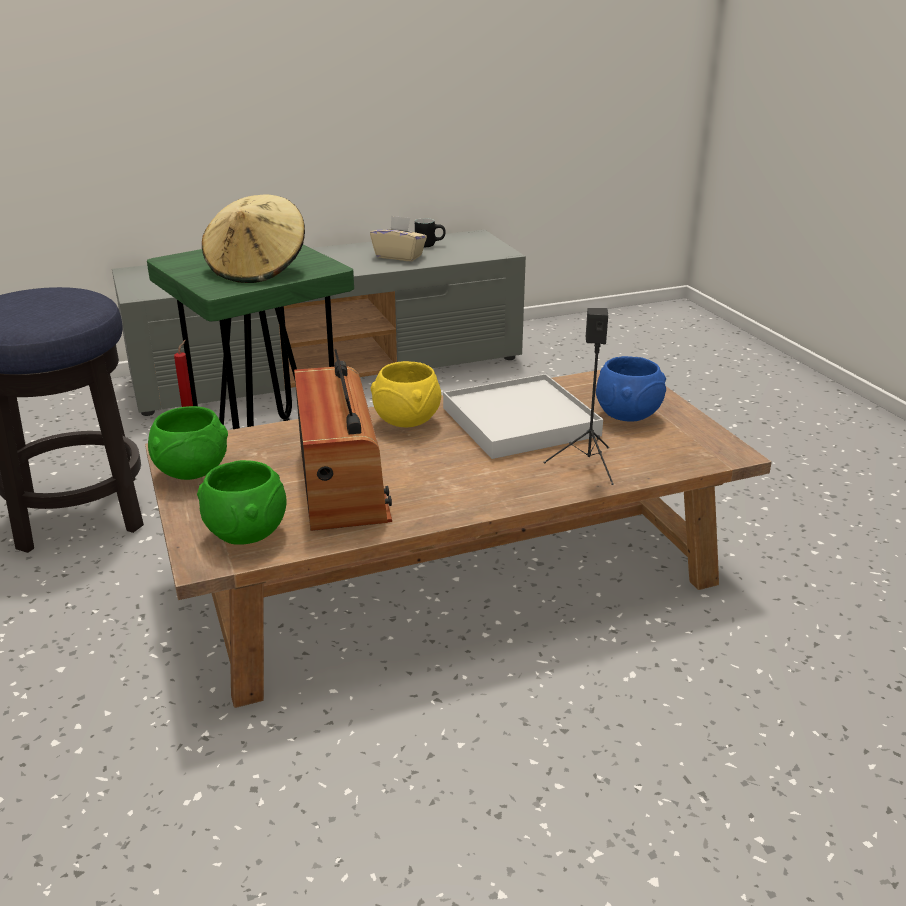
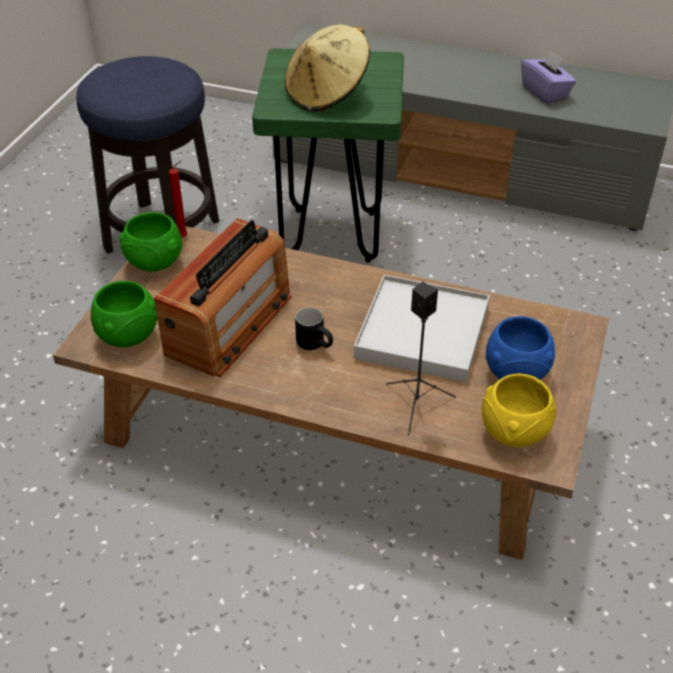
camera: 40 degrees right, 15 degrees up
(399, 256) = (545, 92): beige tissue box -> purple tissue box
(408, 422) = (340, 289): yellow bowl -> yellow bowl (515, 433)
(429, 245) = (593, 86): black mug -> black mug (316, 344)

